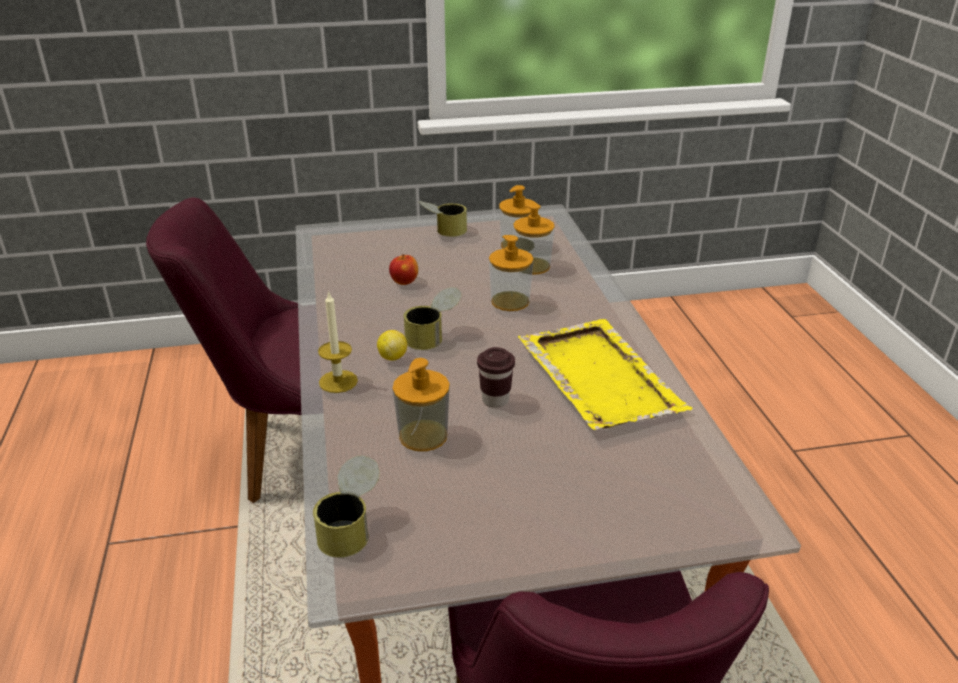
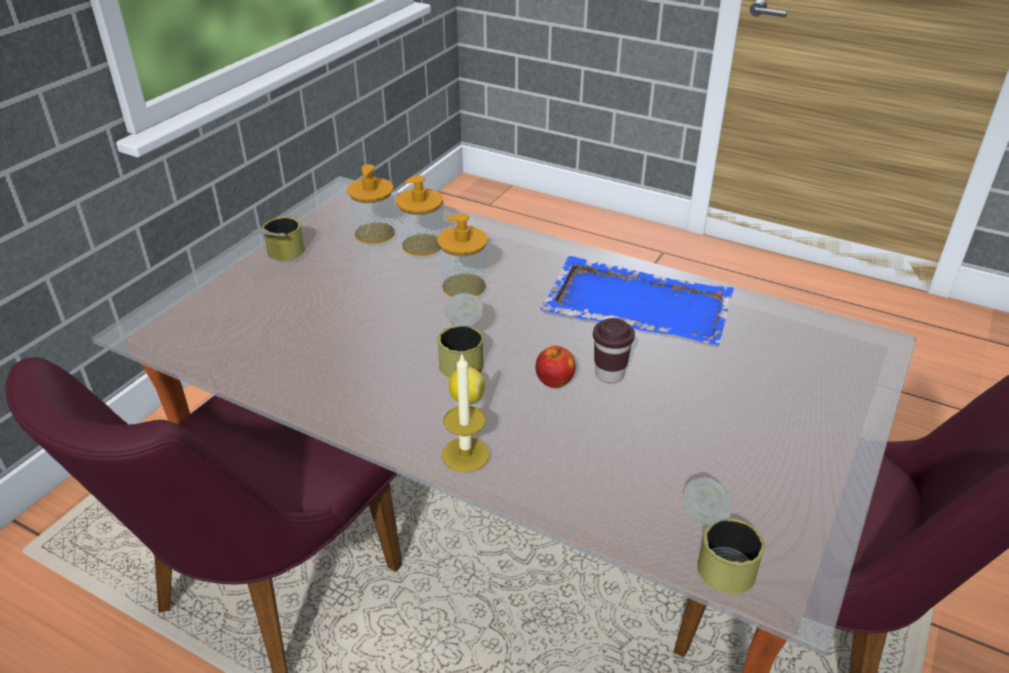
camera: 50 degrees left, 5 degrees up
(404, 282) = (339, 325): apple -> apple (554, 381)
(423, 435) = (618, 442): soap dispenser -> none
(598, 376) = (636, 305): yellow tray -> blue tray

